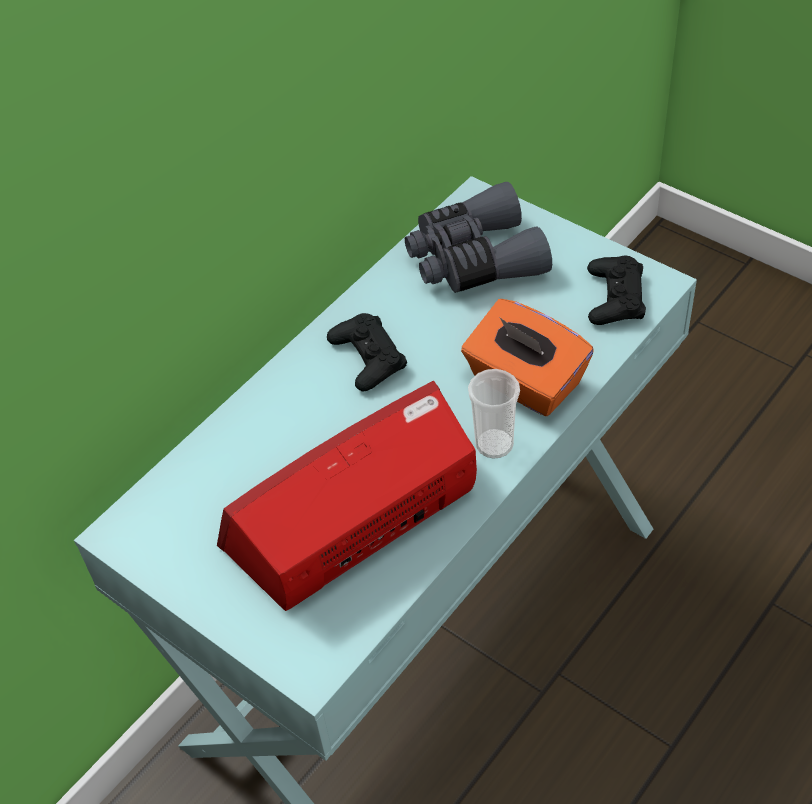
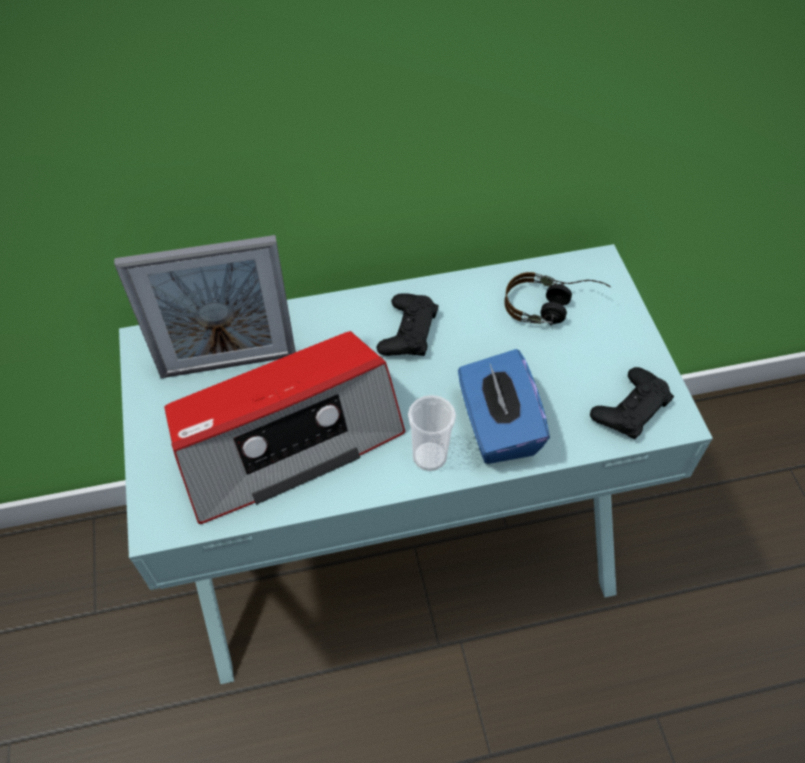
camera: 35 degrees right, 5 degrees up
(227, 495) = (228, 364): none -> picture frame
(354, 518) = (286, 439): radio -> radio turned 150 degrees clockwise
(474, 259) = (553, 308): grey binoculars -> headphones
(525, 382) = (497, 426): orange tissue box -> blue tissue box

